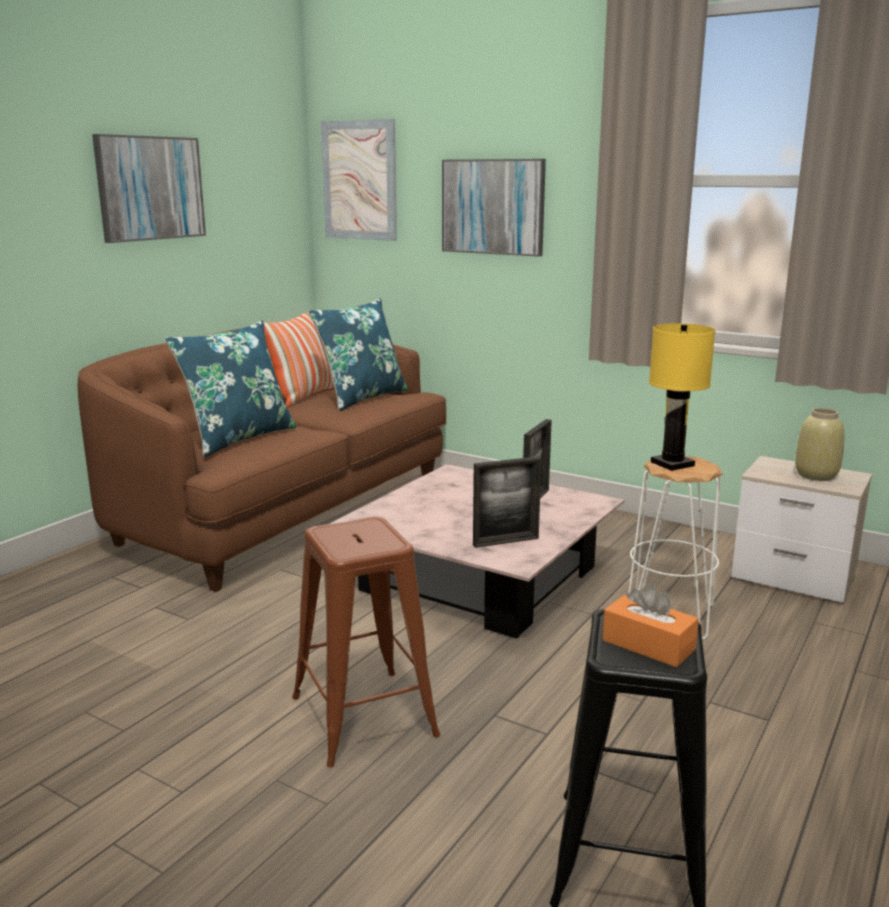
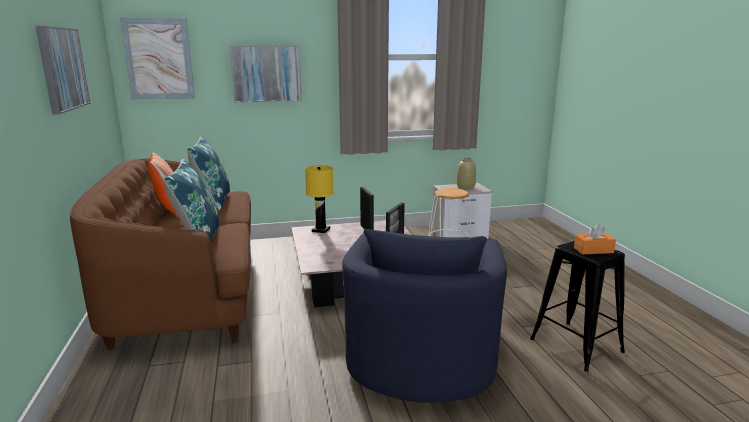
camera: 45 degrees left, 0 degrees up
(363, 716) = (421, 354): brown stool -> blue armchair
(672, 464) = (448, 192): yellow table lamp -> yellow table lamp (321, 230)

